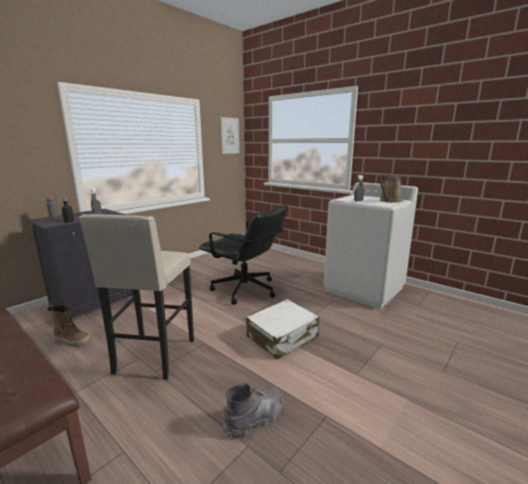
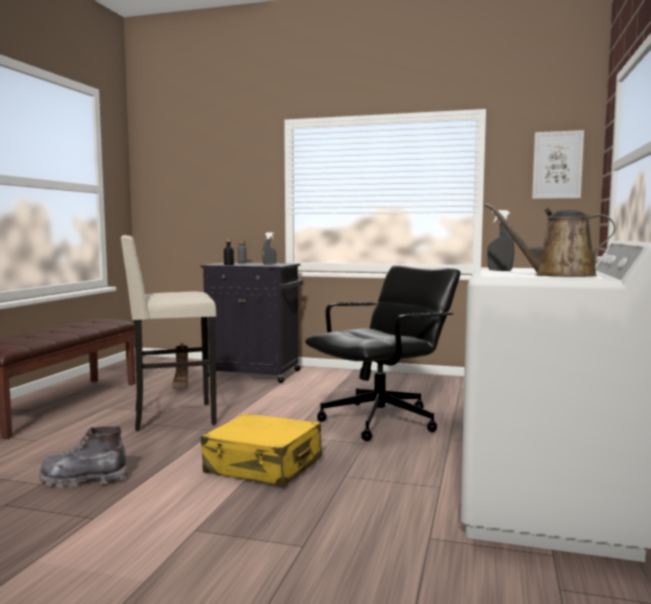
camera: 65 degrees right, 10 degrees down
(245, 290) = (381, 421): black office chair -> black office chair turned 135 degrees counterclockwise
(255, 417) = (84, 480): grey boot -> grey boot turned 150 degrees clockwise
(282, 337) = (263, 466): white suitcase -> yellow suitcase

